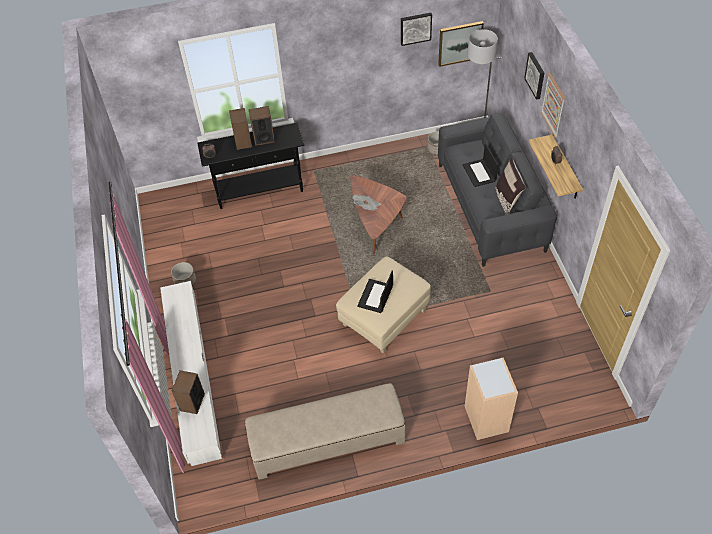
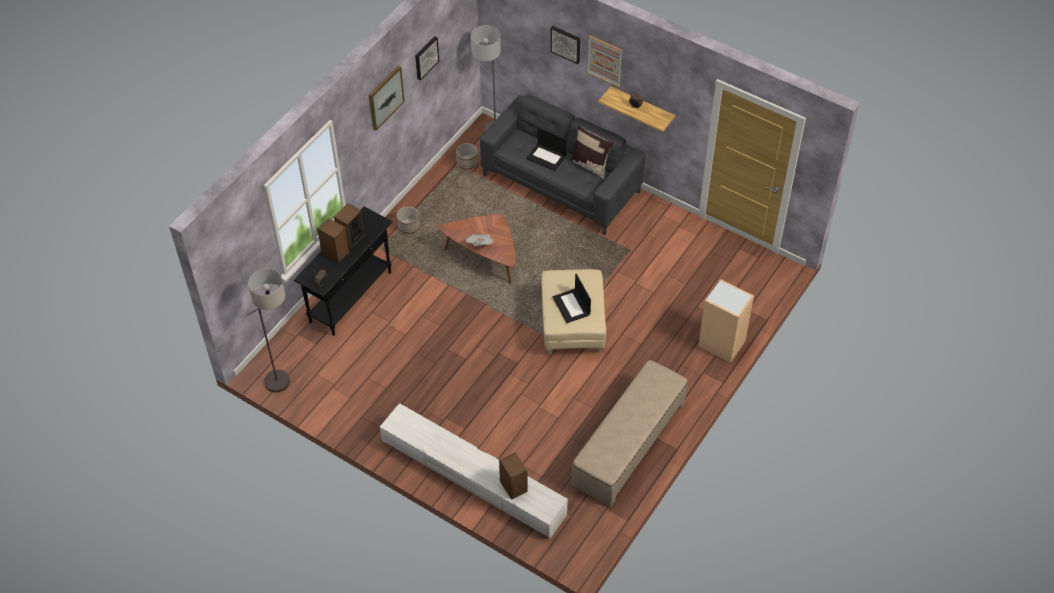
camera: 45 degrees left, 0 degrees up
(161, 215) = (284, 377): none -> grey floor lamp
(185, 281) = (376, 414): planter -> planter (409, 226)
(460, 43) = (456, 50): picture -> picture (385, 97)

